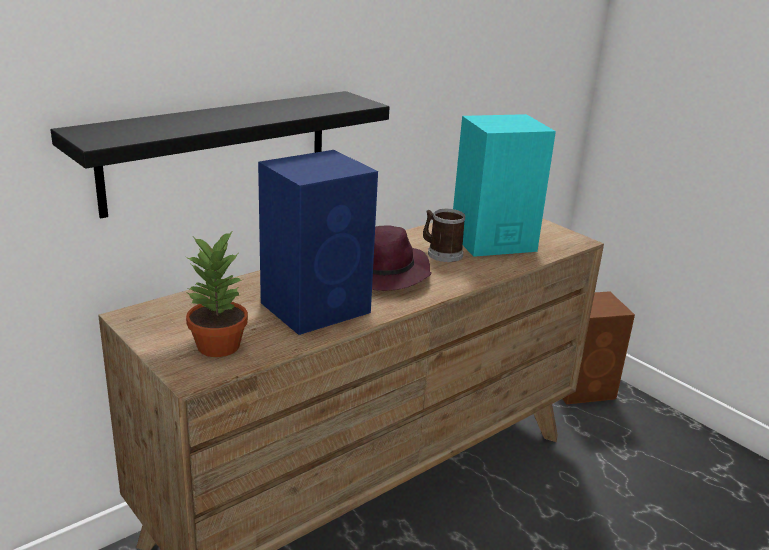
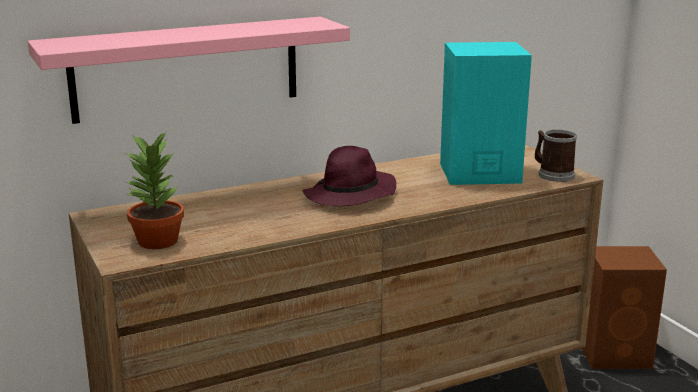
camera: 15 degrees right, 5 degrees down
(217, 151) = (186, 68): black shelf -> pink shelf
(317, 307) = (266, 217): blue speaker -> none
(441, 253) = (418, 180): mug -> mug (552, 174)

